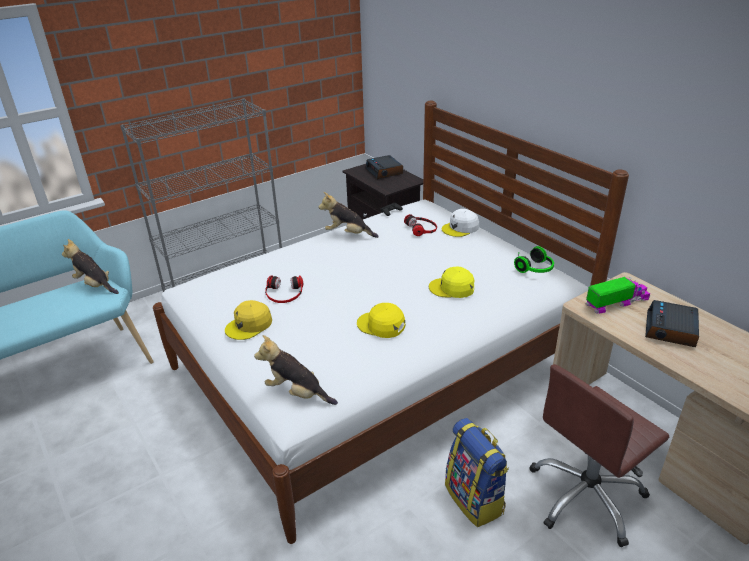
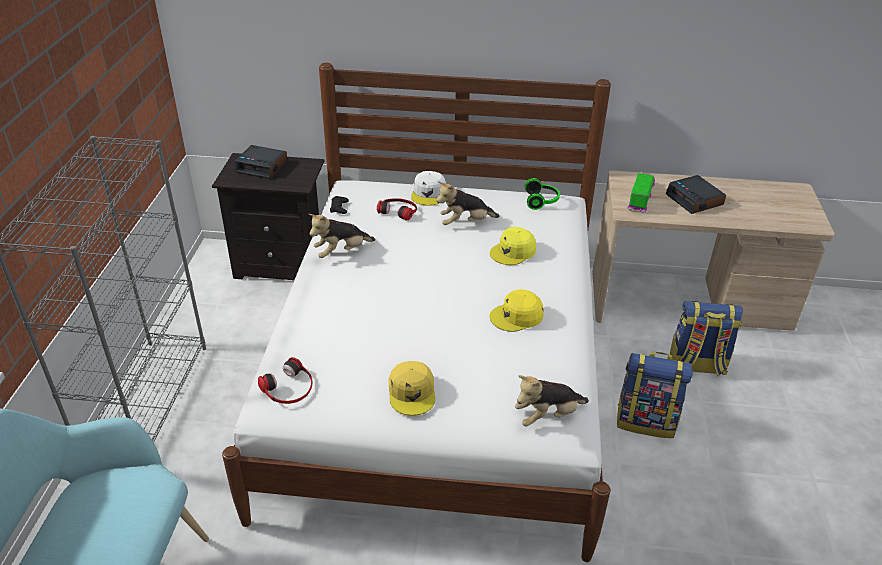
camera: 50 degrees left, 5 degrees up
(95, 285) = (110, 486): plush toy -> plush toy (465, 223)
(284, 293) = (388, 343): headphones -> headphones (289, 387)
(586, 496) = (696, 365): brown office chair -> backpack

